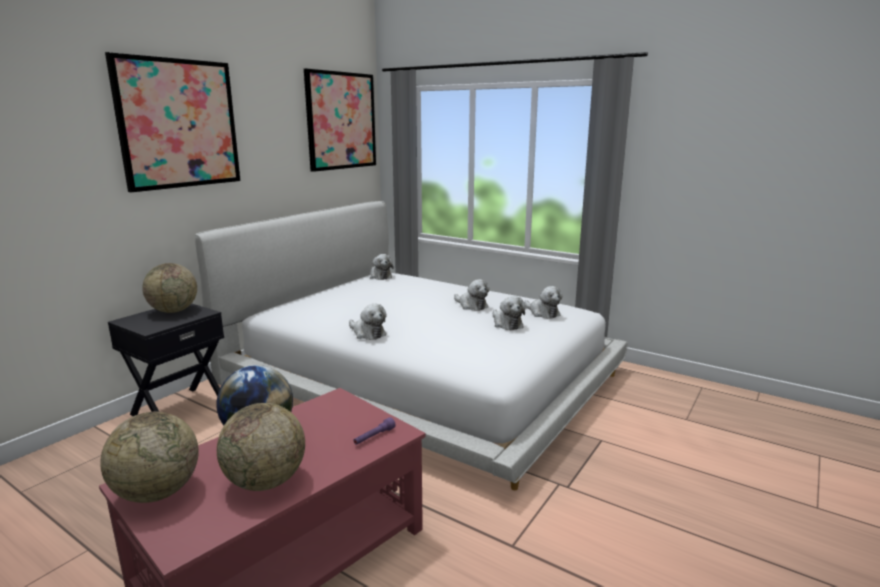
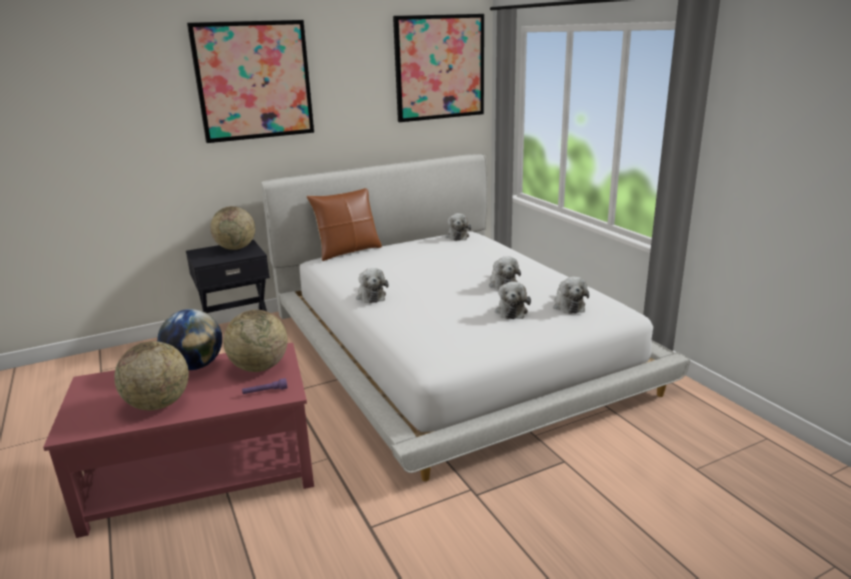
camera: 30 degrees right, 5 degrees up
(157, 492) = (95, 392): globe -> globe (259, 367)
(289, 301) = (348, 251): none -> brown pillow

